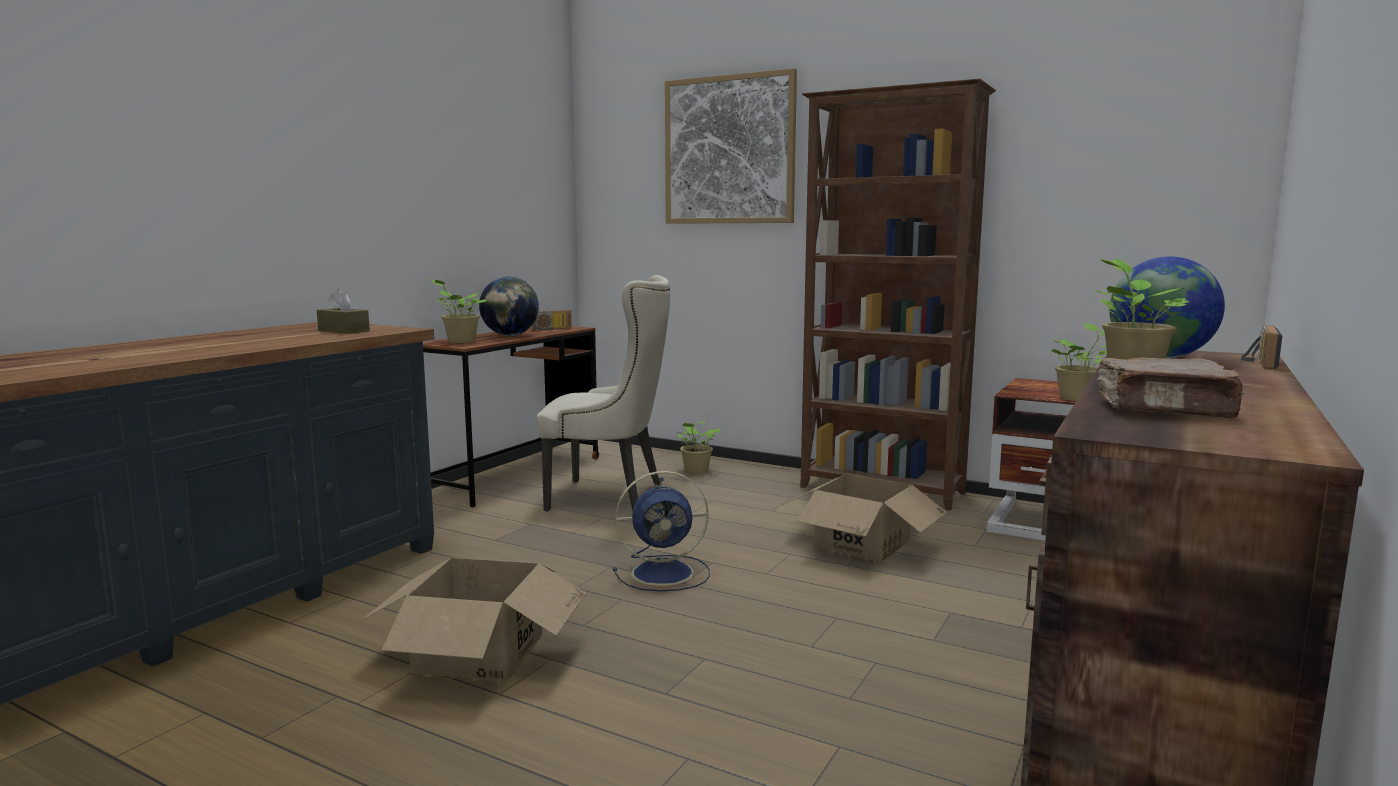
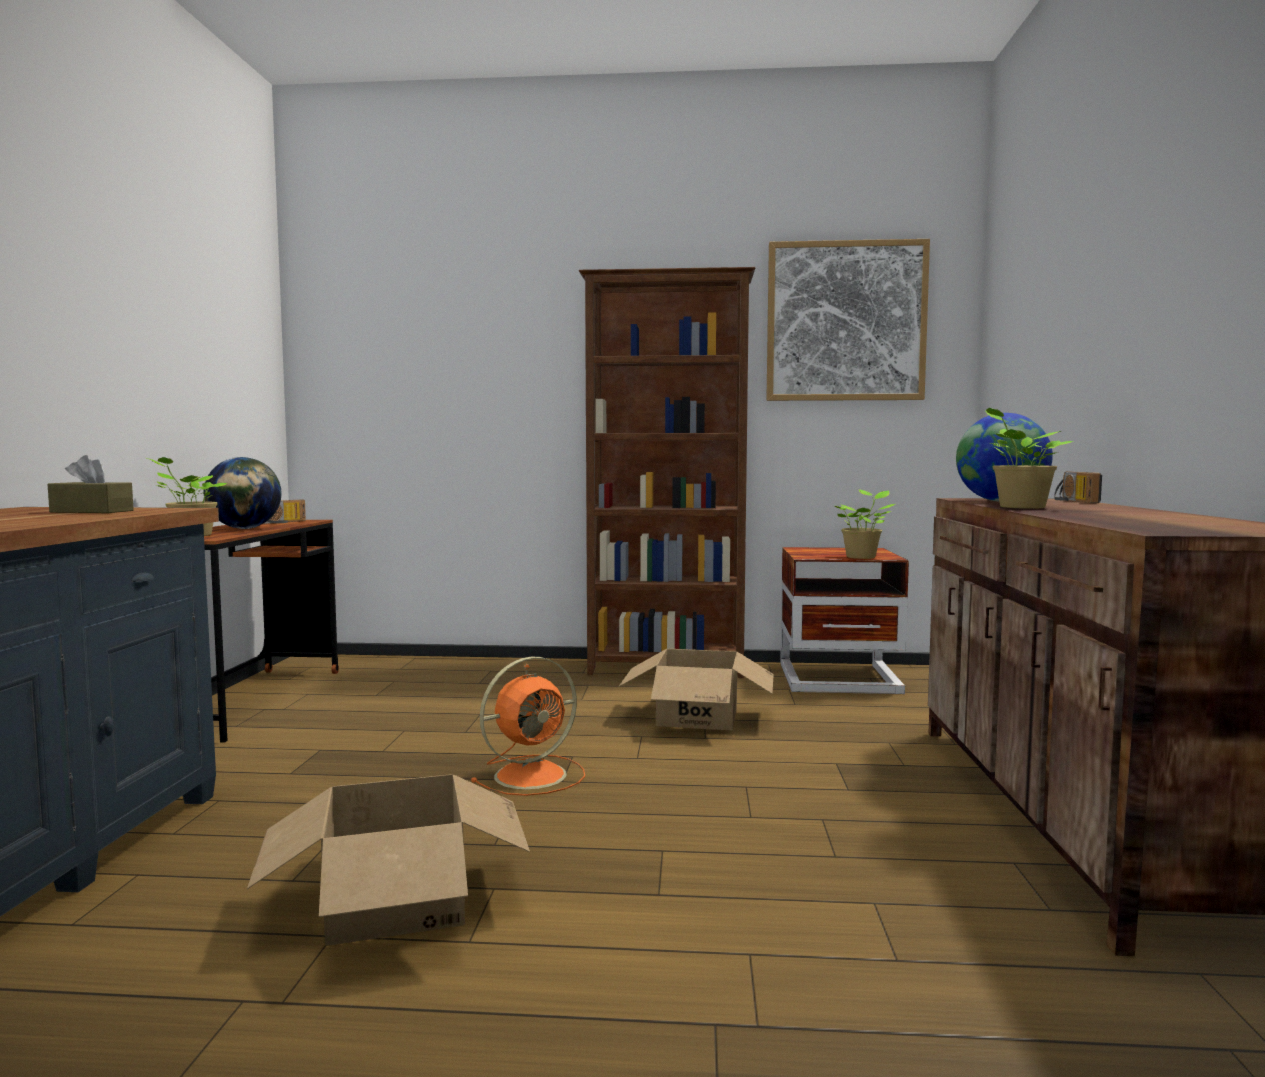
camera: 25 degrees left, 5 degrees down
(609, 497) = (391, 709): beige chair -> none
(665, 573) = (533, 775): blue fan -> orange fan
(695, 471) = (463, 673): potted plant -> none
(729, 150) = (479, 328): picture -> picture (845, 321)
(1165, 409) = (1141, 521): brown book -> none

